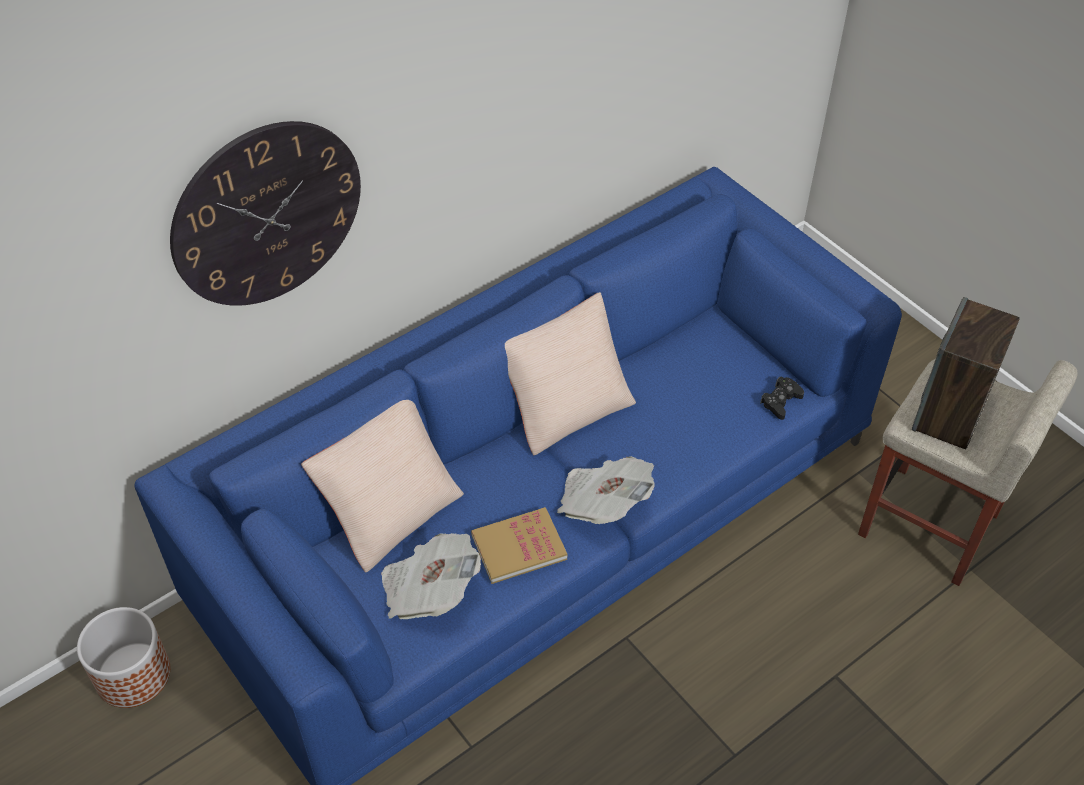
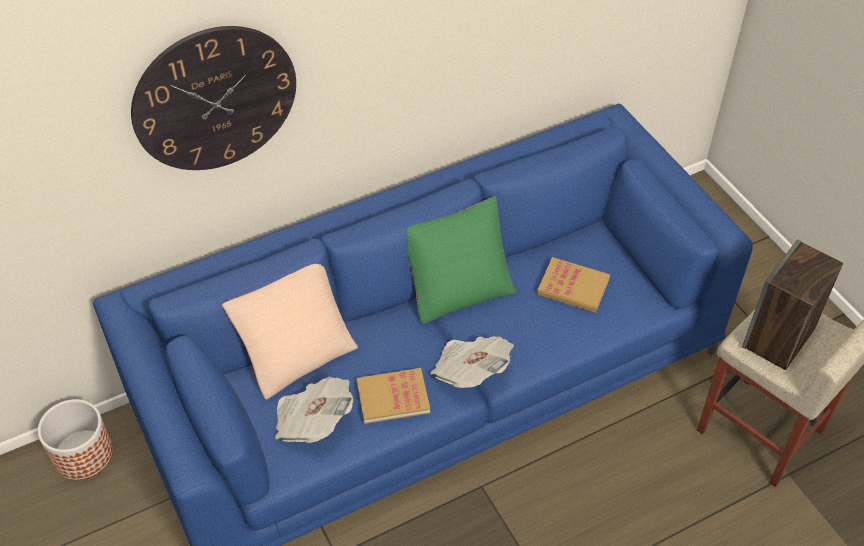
camera: 10 degrees right, 0 degrees up
(566, 406) = (457, 287): beige pillow -> green pillow
(700, 387) = (573, 287): none -> book
(781, 401) = (639, 308): black game controller -> none

